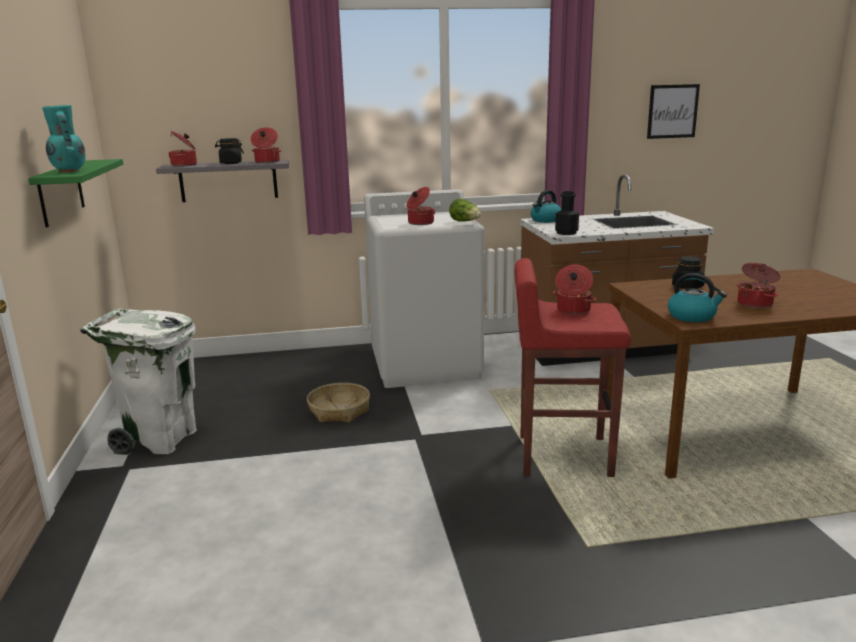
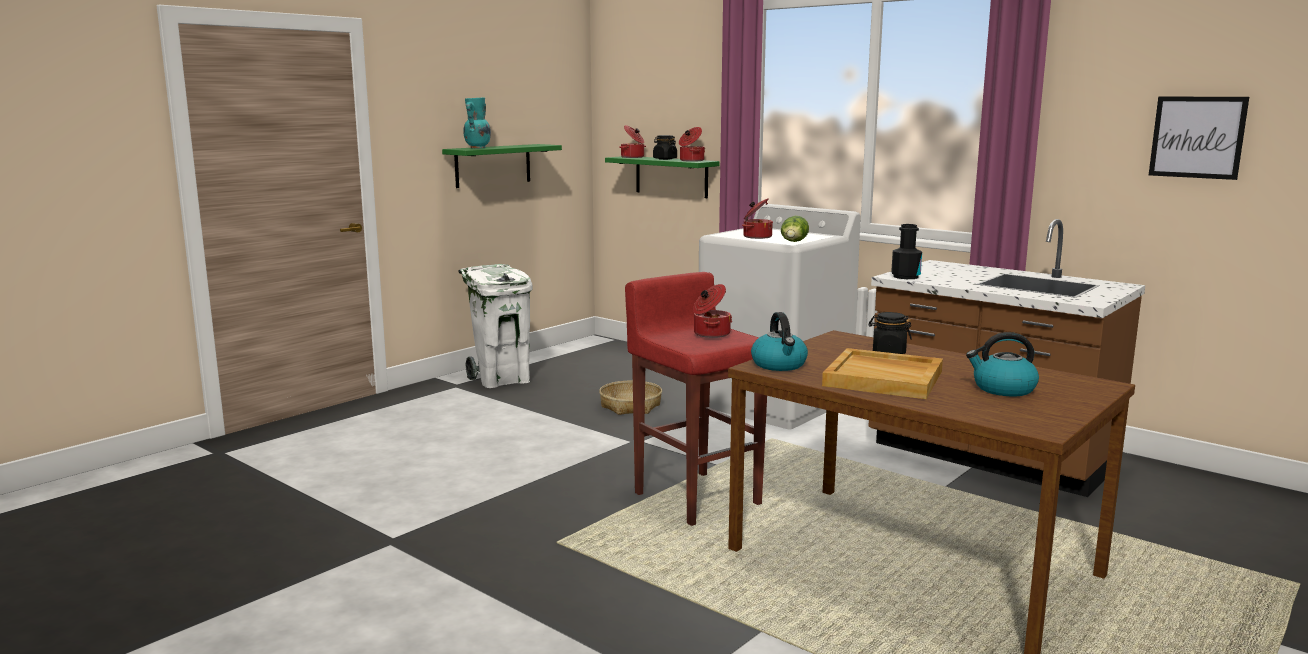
camera: 50 degrees right, 5 degrees down
(228, 181) = (671, 176): grey shelf -> green shelf
(545, 220) = (945, 265): kettle -> kettle (1003, 389)
(755, 304) = (884, 378): cooking pot -> beige tray

